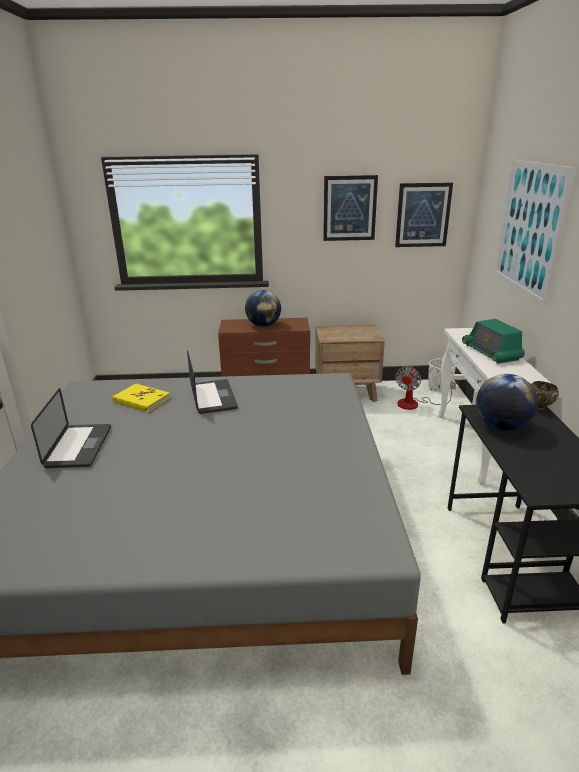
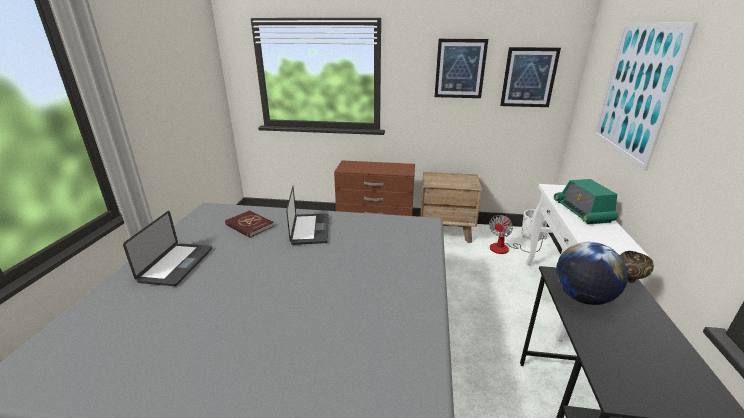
camera: 10 degrees right, 0 degrees up
(141, 400) = (249, 225): yellow book -> red book
(263, 325) = (375, 168): globe -> none

